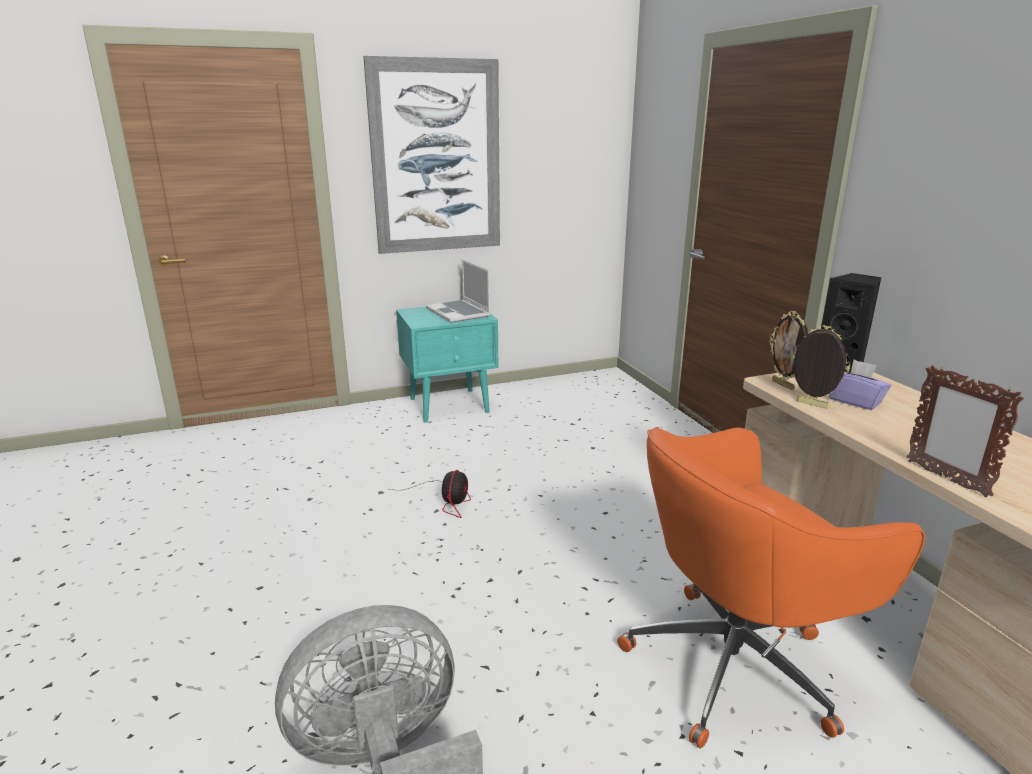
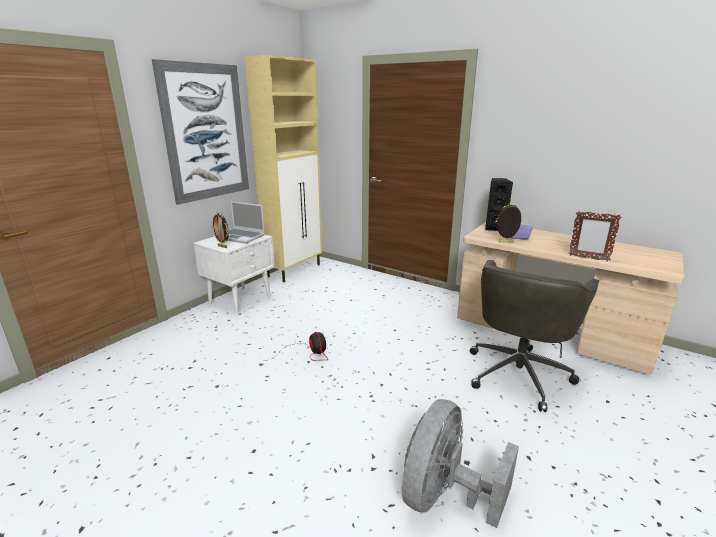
camera: 35 degrees left, 0 degrees up
(450, 405) = (241, 300): turquoise nightstand -> white nightstand
(564, 383) = (295, 270): none -> beige cabinet
(736, 663) = (518, 373): orange office chair -> grey office chair
(783, 385) = (482, 236): picture frame -> picture frame (223, 246)

